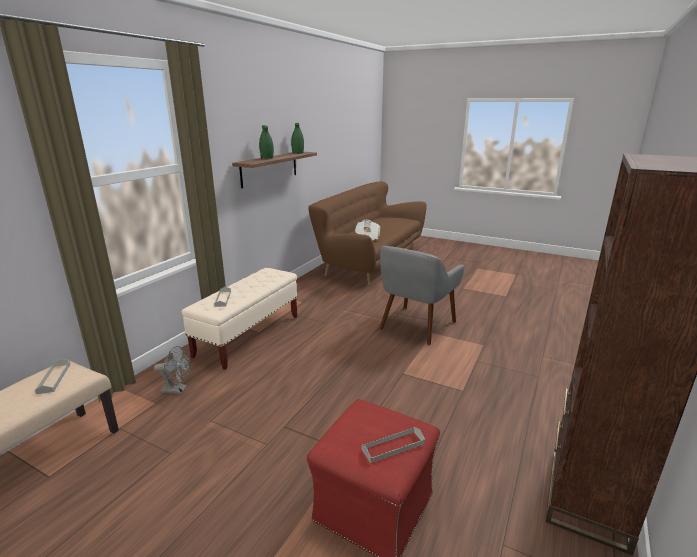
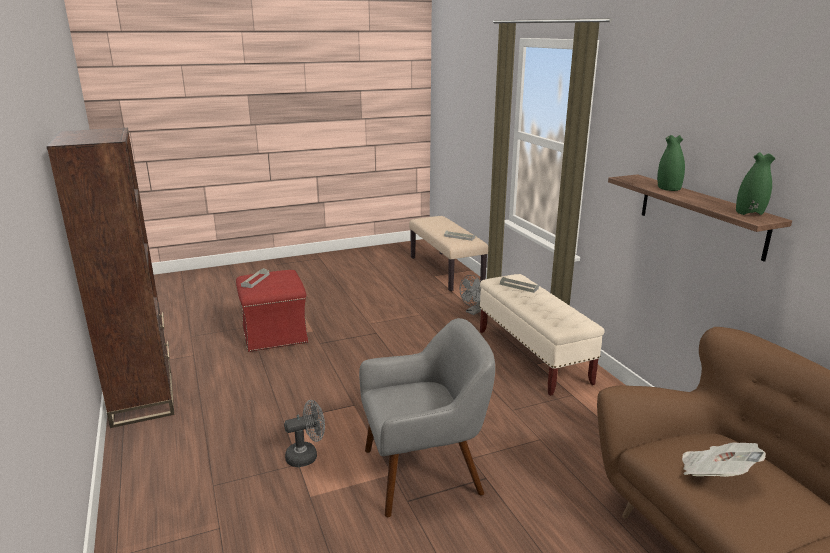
camera: 130 degrees right, 0 degrees up
(416, 325) = (424, 473): grey armchair -> grey armchair turned 90 degrees clockwise
(467, 362) = (307, 456): none -> grey fan

